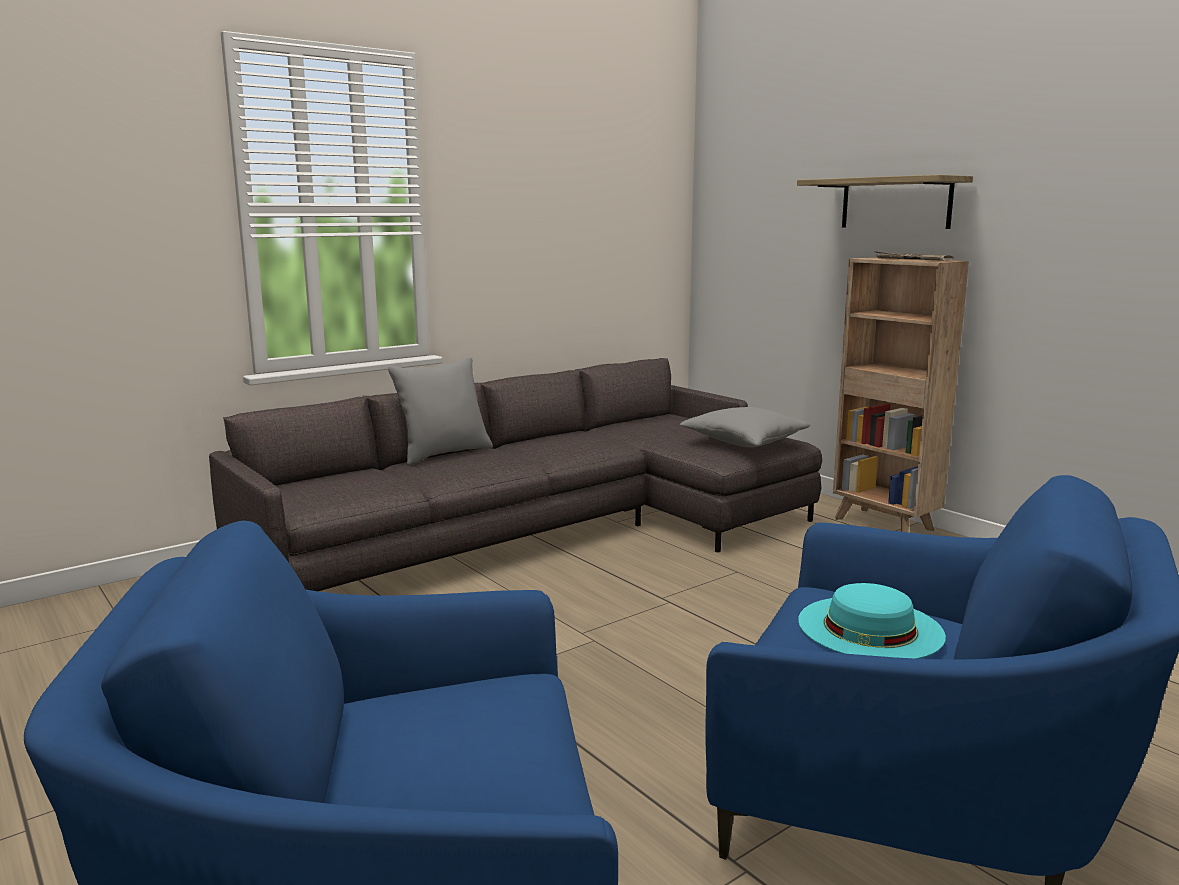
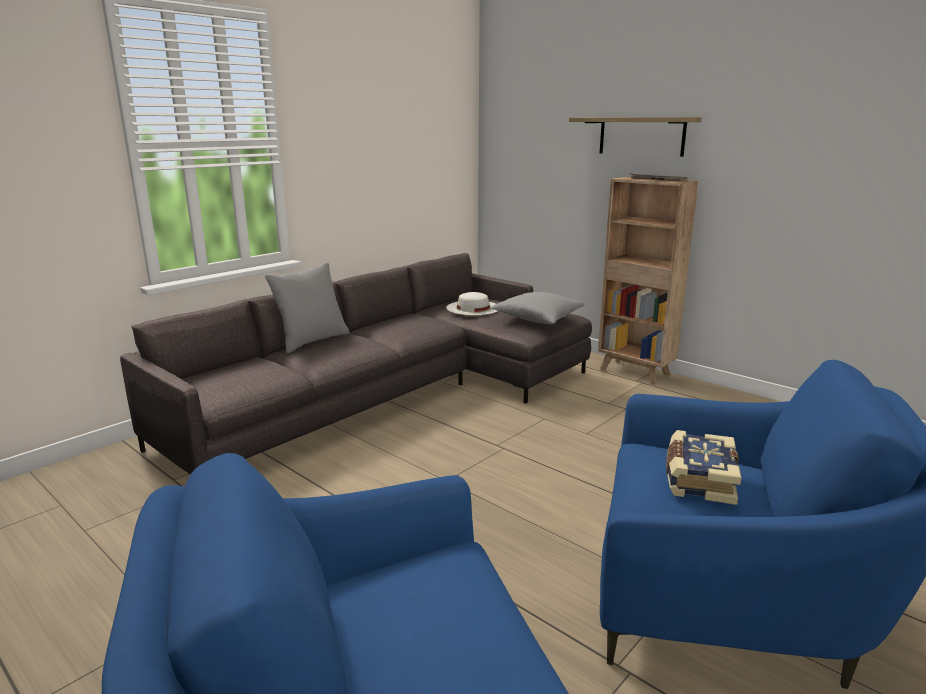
camera: 10 degrees left, 5 degrees up
(662, 426) = (473, 308): none -> white hat
(870, 627) = (698, 479): turquoise hat -> book

